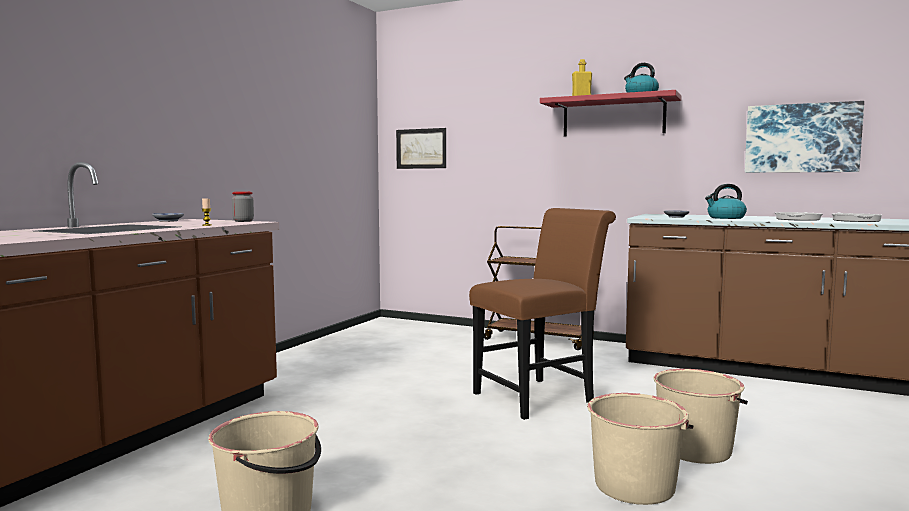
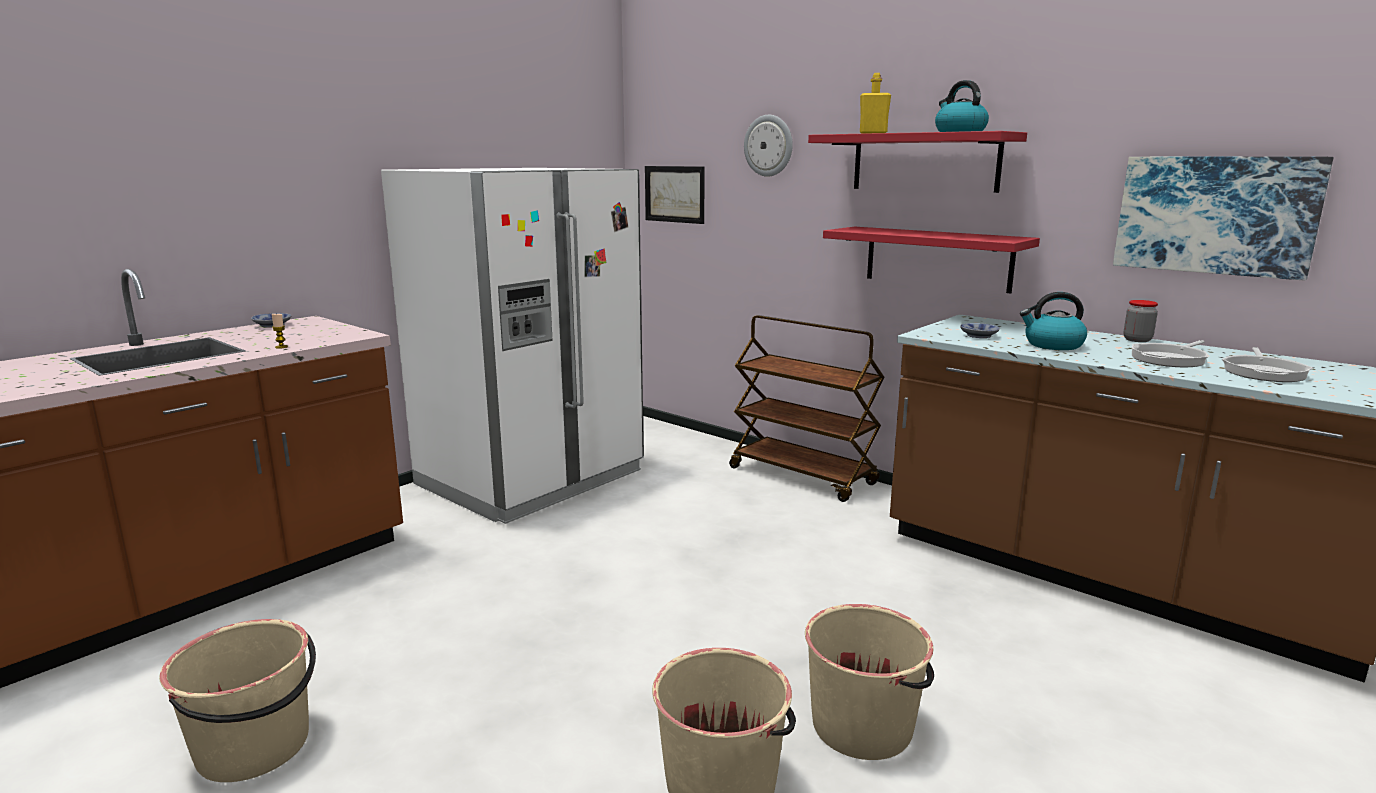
camera: 15 degrees right, 10 degrees up
(243, 221) = (351, 331): jar -> jar (1137, 340)
(340, 355) = (531, 478): none -> white fridge
(497, 111) = (769, 145): none -> wall clock
(539, 396) = (722, 587): brown chair -> none
(626, 178) = (937, 258): none -> red shelf

